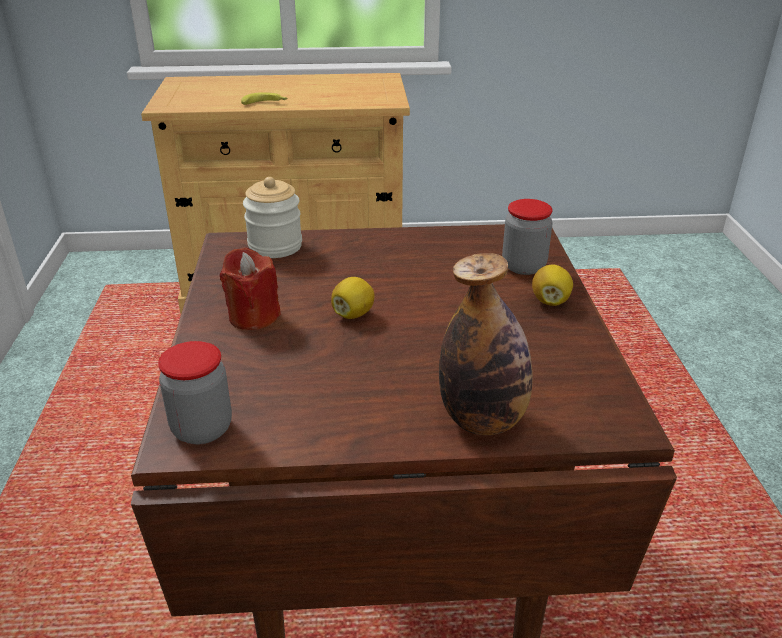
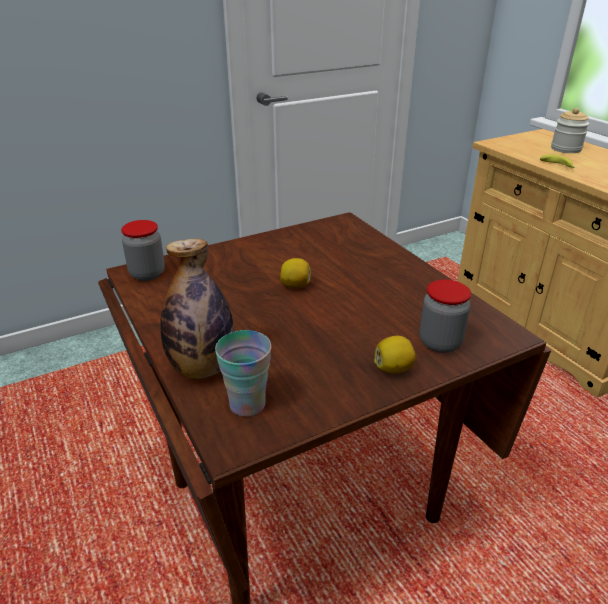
camera: 65 degrees right, 0 degrees up
(253, 316) = (265, 254): red candle -> none
(275, 246) = (355, 236): jar -> jar (566, 149)
(566, 401) = (247, 404): none -> cup

